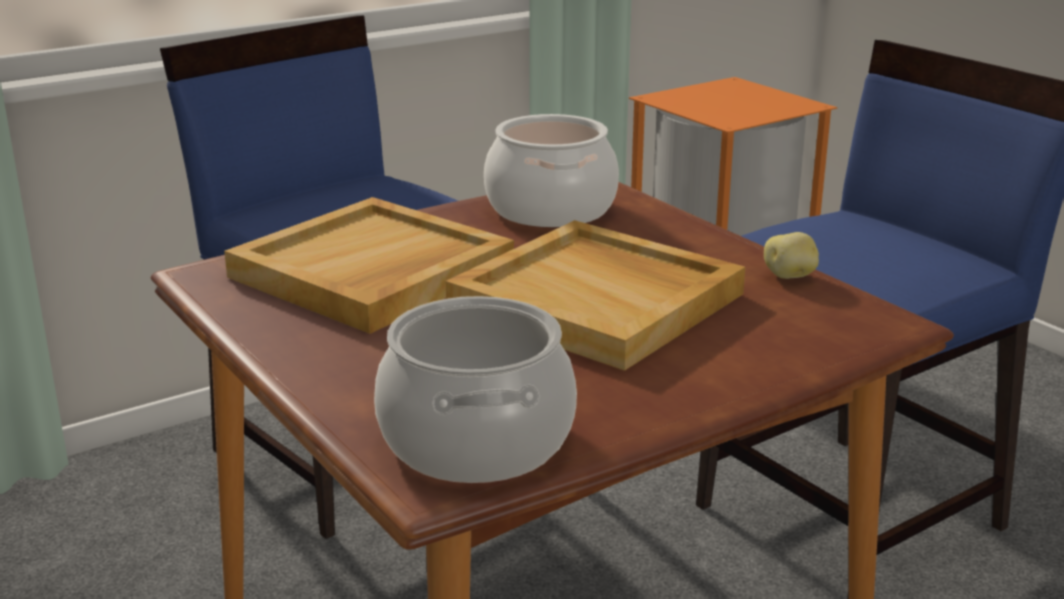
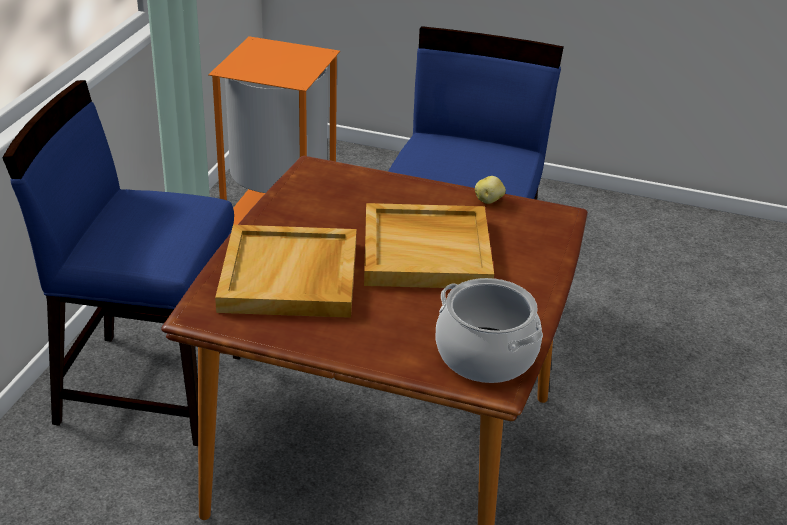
camera: 40 degrees left, 10 degrees up
(551, 209) = (318, 194): cooking pot -> none

